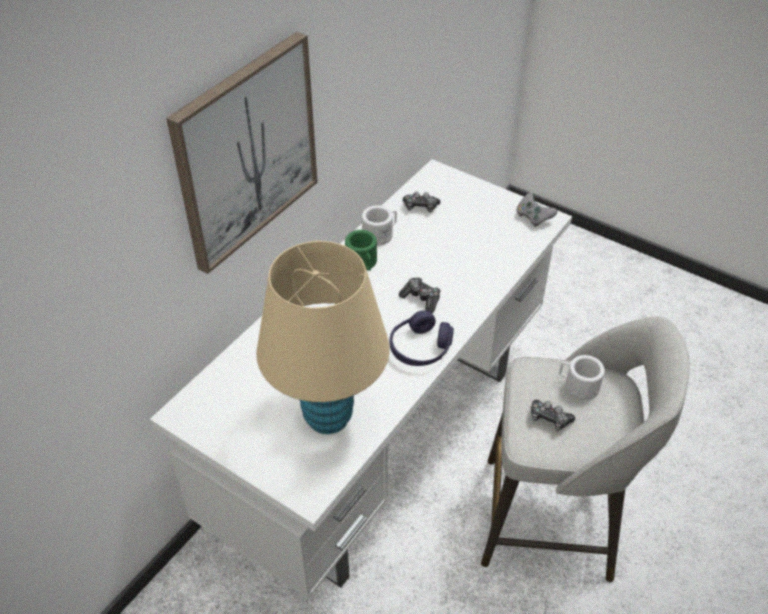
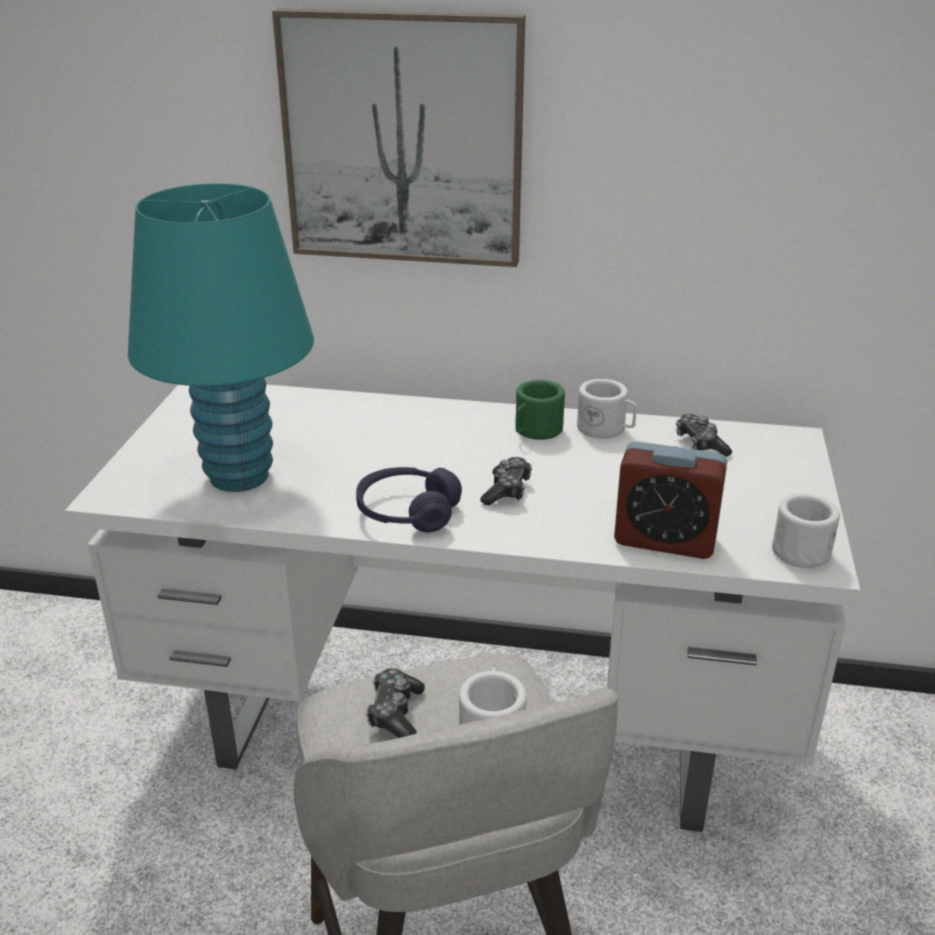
camera: 65 degrees right, 15 degrees down
(327, 417) = (239, 476): beige table lamp -> turquoise table lamp
(502, 259) = (665, 540): none -> alarm clock
(533, 217) = (802, 548): grey game controller -> white mug

